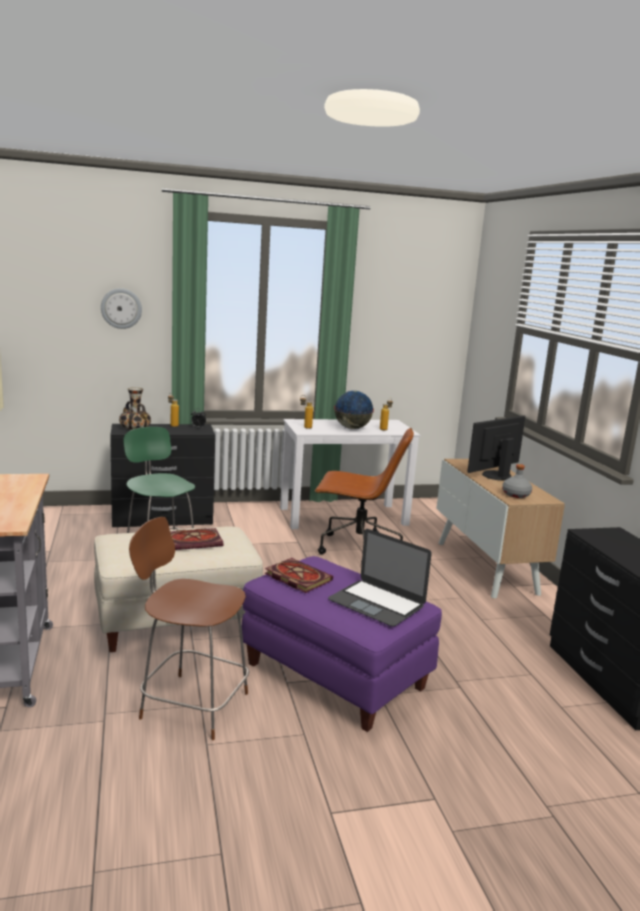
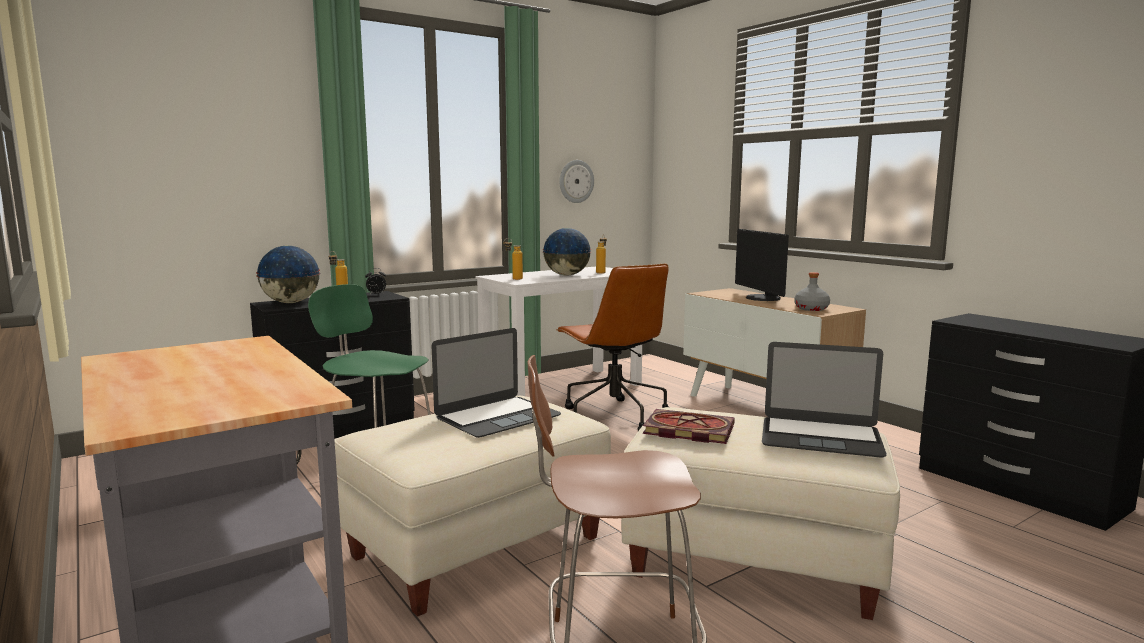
camera: 20 degrees left, 5 degrees down
(121, 308) = (244, 138): wall clock -> wall clock (576, 181)
(135, 428) = (290, 302): vase -> globe
(195, 541) = (498, 416): book -> laptop
(336, 675) = (753, 559): purple ottoman -> beige ottoman
(357, 548) = (613, 416): brown office chair -> brown office chair turned 75 degrees clockwise
(495, 475) = (761, 298): monitor -> monitor turned 45 degrees counterclockwise

